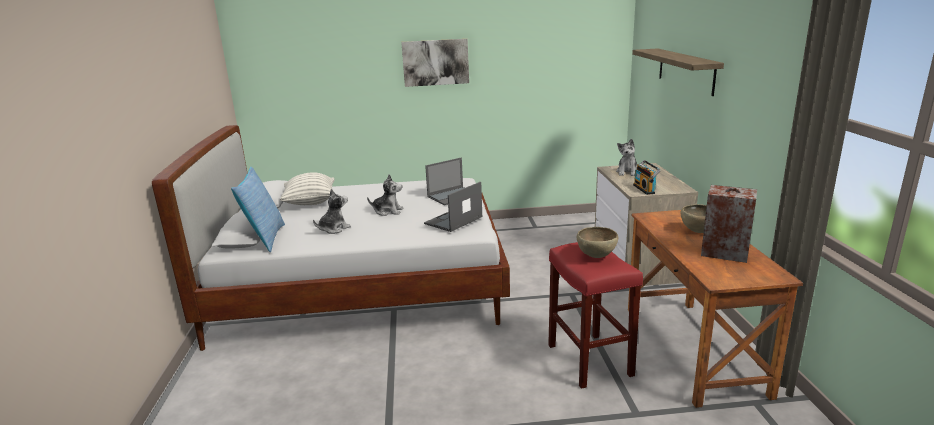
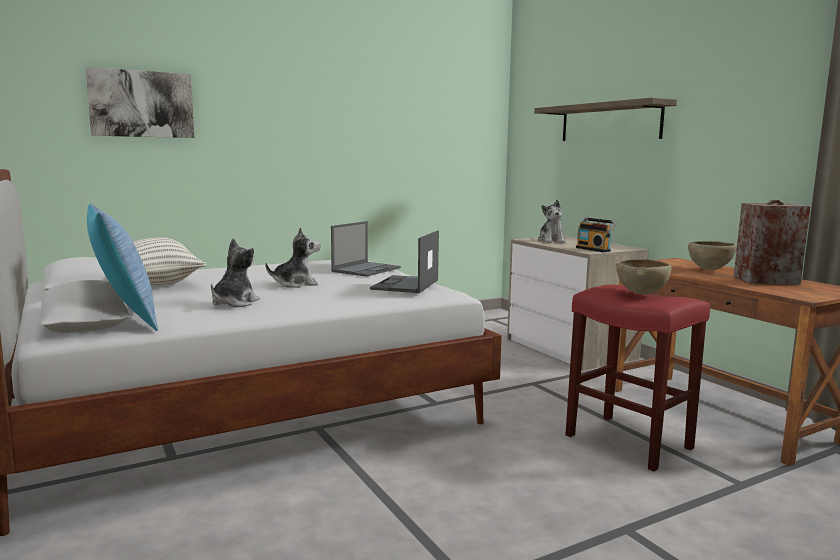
camera: 25 degrees left, 10 degrees down
(435, 62) = (295, 115): picture -> picture (142, 104)

